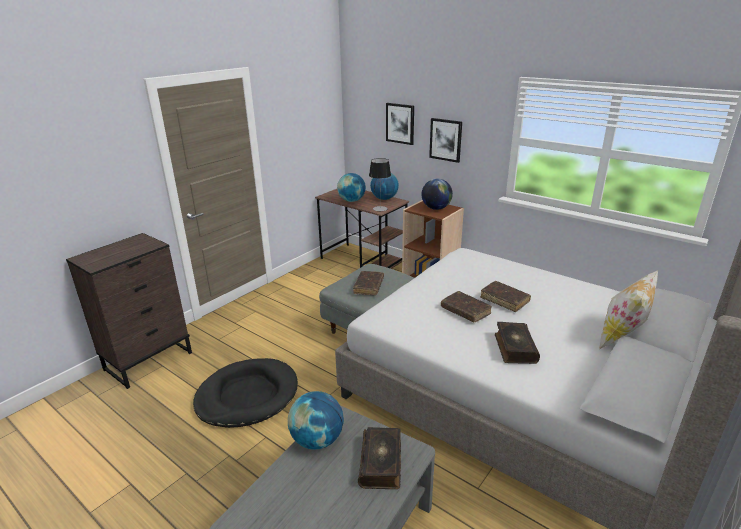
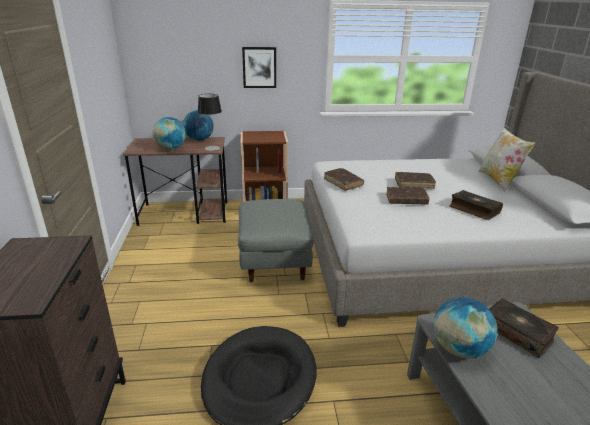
camera: 45 degrees left, 0 degrees up
(368, 287) = (283, 218): brown book -> brown book (343, 183)
(400, 123) = (203, 57): picture -> none
(436, 208) = (265, 135): globe -> none

